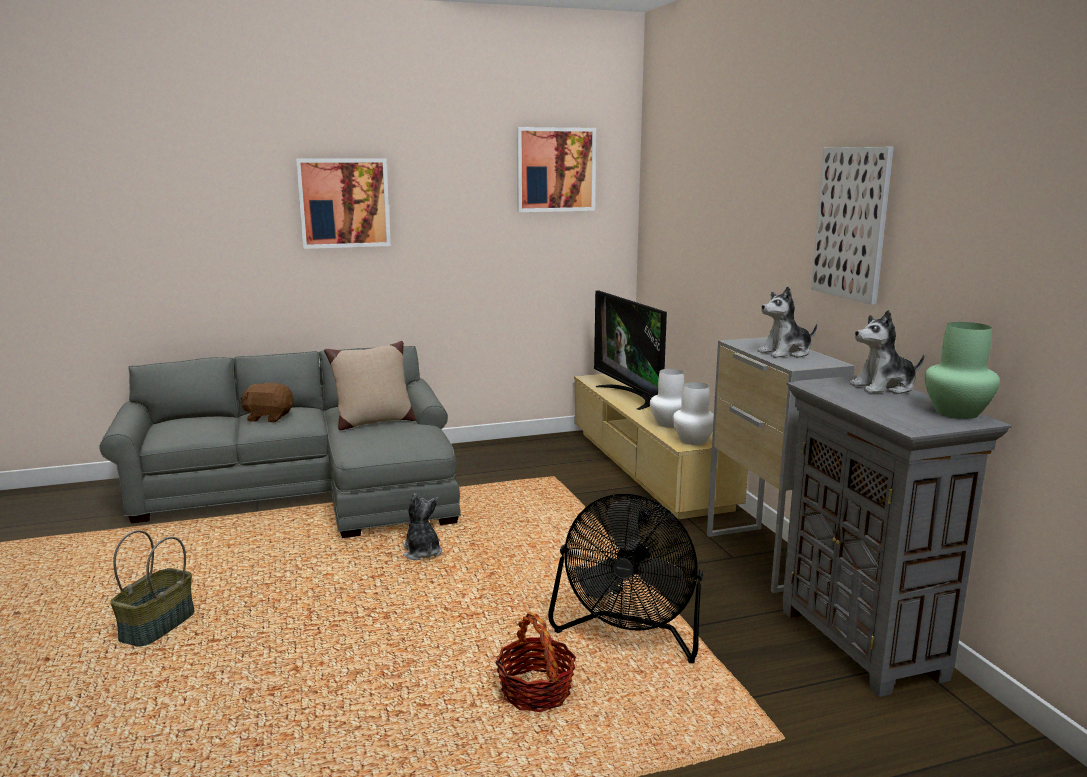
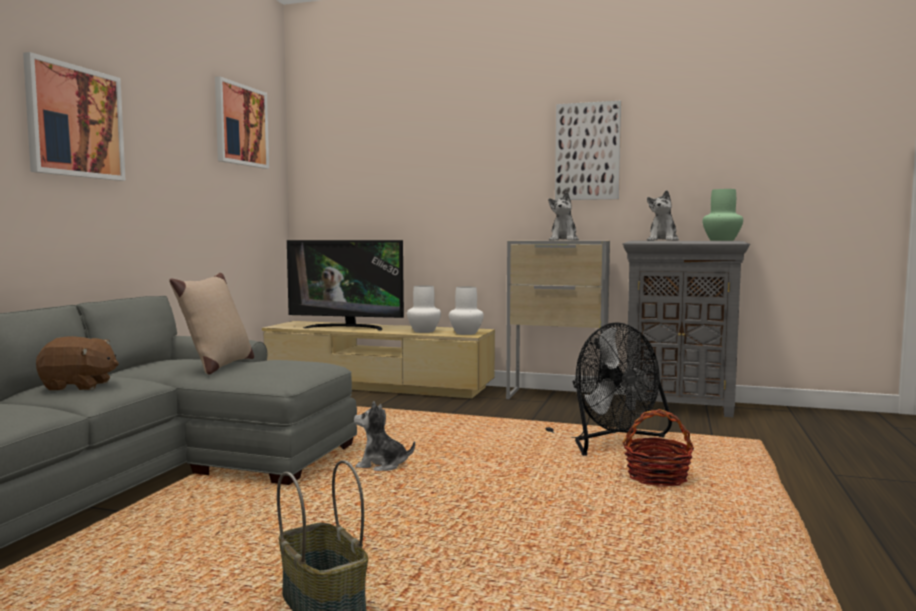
camera: 55 degrees left, 10 degrees down
(269, 417) = (78, 386): brown plush toy -> brown plush toy turned 135 degrees counterclockwise

